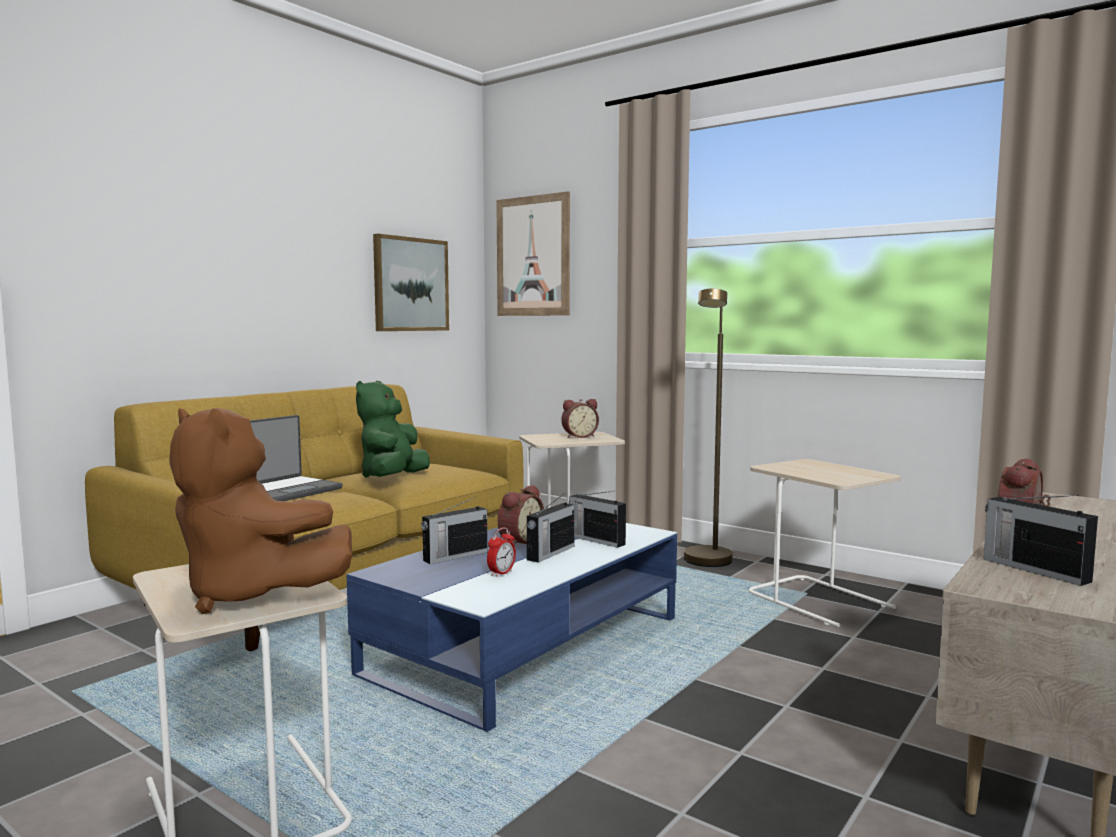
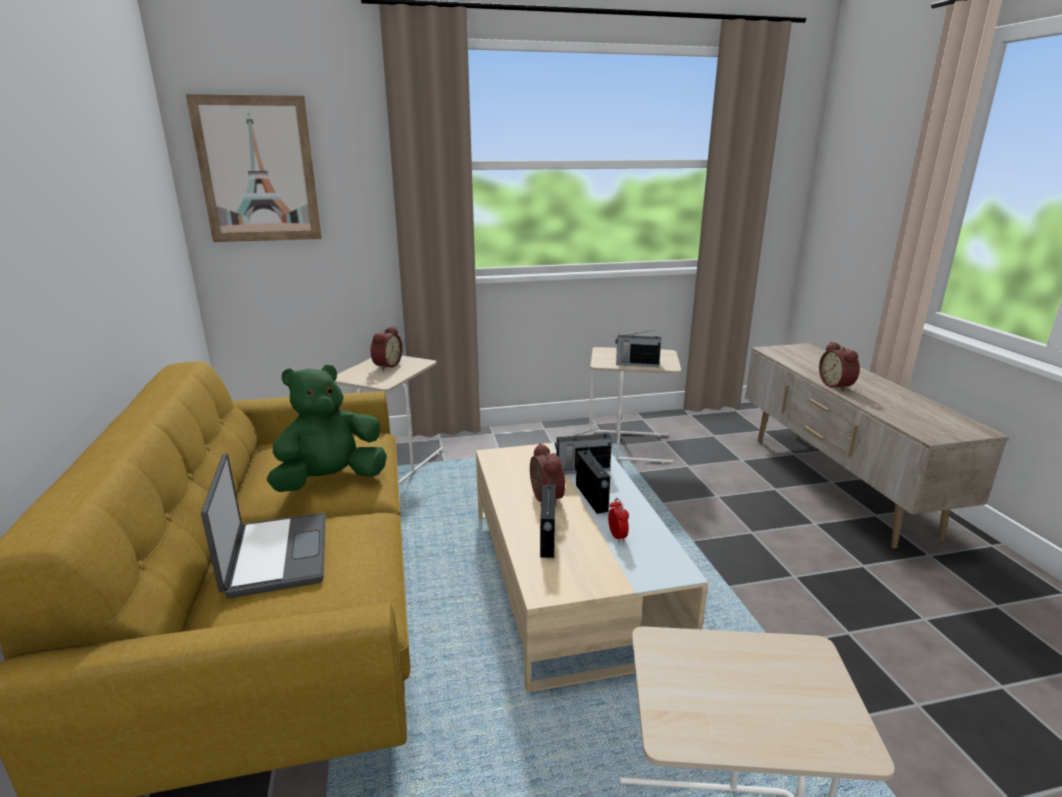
camera: 50 degrees left, 15 degrees up
(251, 595) = (790, 689): brown plush toy -> none
(392, 478) = (330, 481): green plush toy -> green plush toy turned 90 degrees clockwise
(410, 284) = (141, 221): picture -> none
(527, 645) = (569, 577): blue coffee table -> beige coffee table
(708, 564) = (524, 443): brown floor lamp -> none
(1033, 569) = (907, 414): radio -> radio (636, 364)

